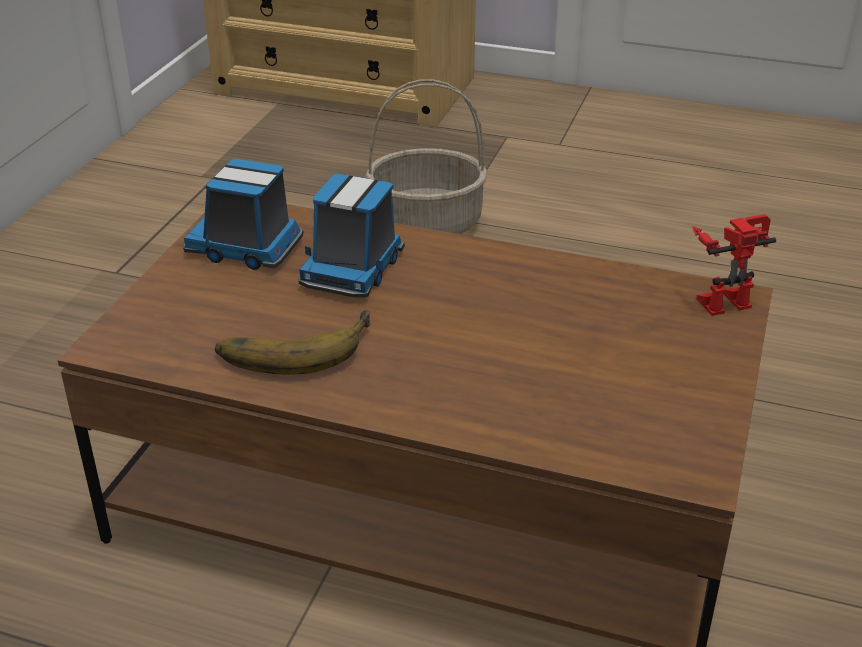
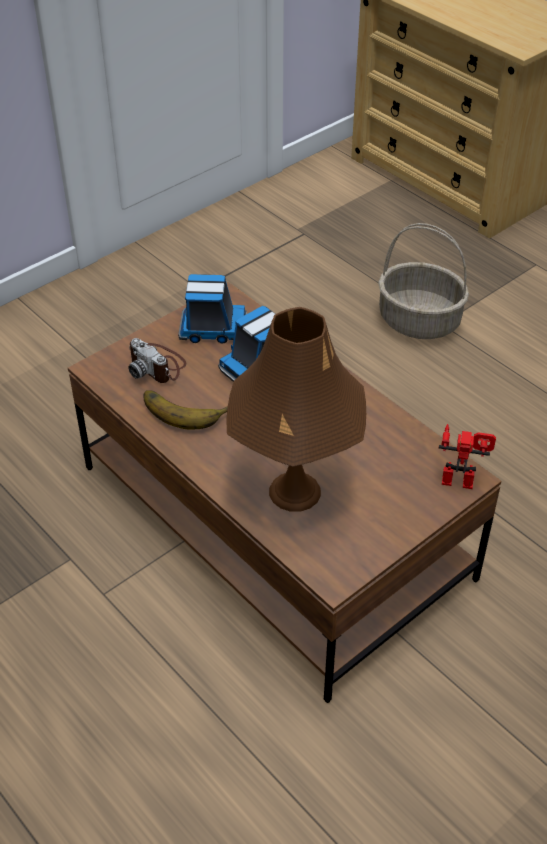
camera: 30 degrees right, 10 degrees up
(203, 312) = (157, 365): none -> camera
(247, 248) = (211, 329): toy truck -> toy truck turned 135 degrees clockwise
(540, 391) = (294, 491): none -> brown table lamp

